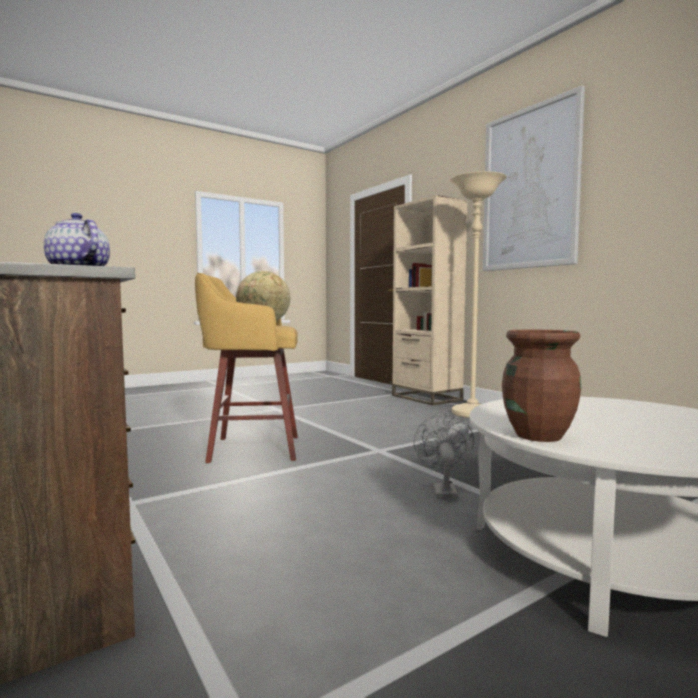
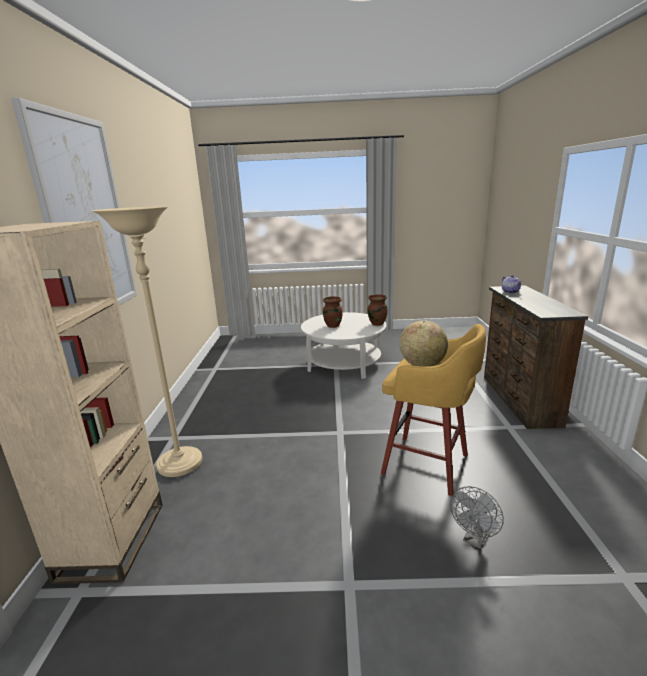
camera: 145 degrees left, 15 degrees up
(443, 490) = (351, 394): grey fan -> grey fan (475, 539)
(619, 414) = (332, 325): none -> brown vase

